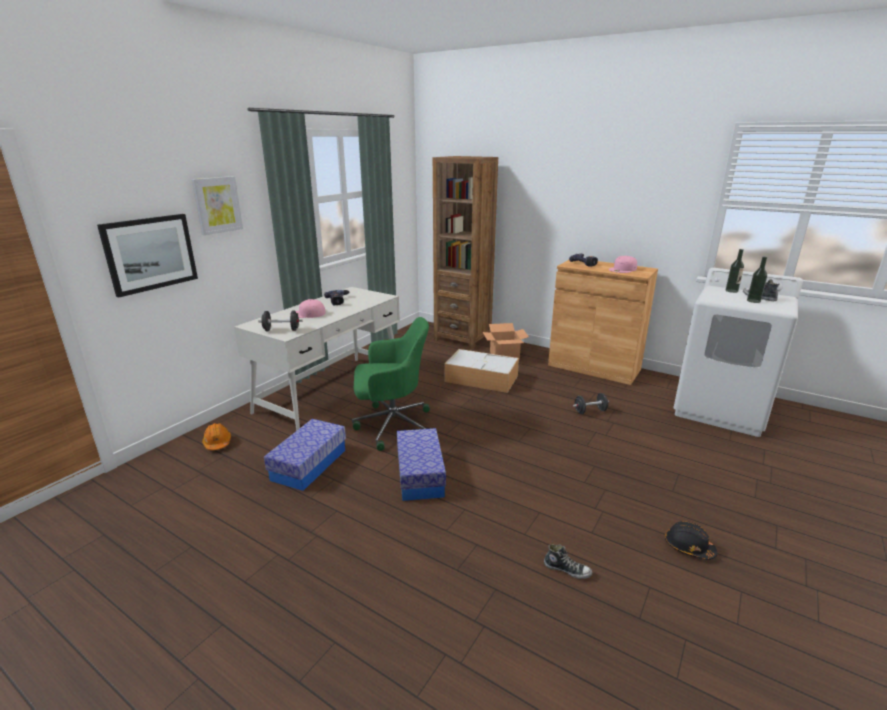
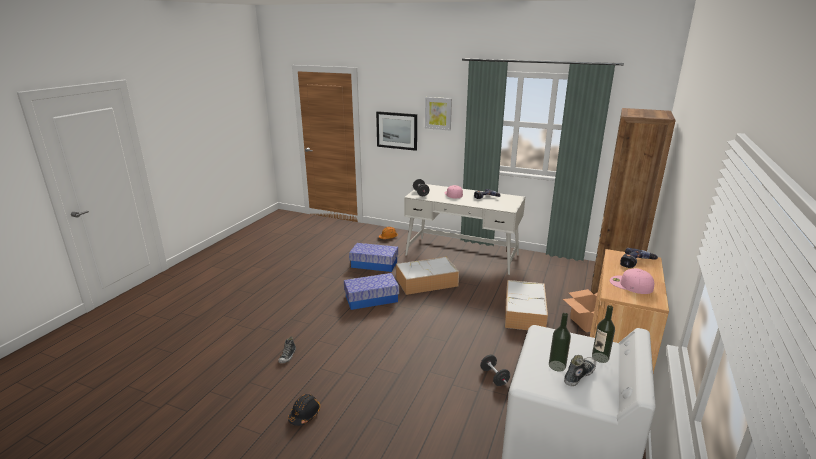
camera: 80 degrees right, 0 degrees up
(392, 425) = (426, 282): green office chair -> storage box

